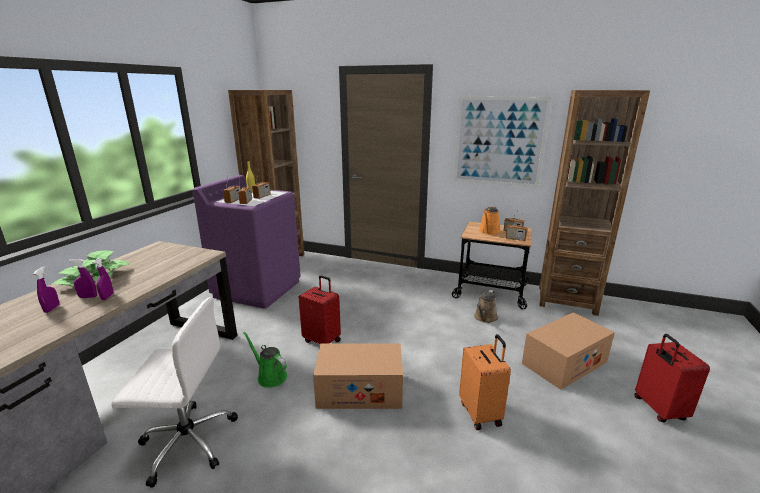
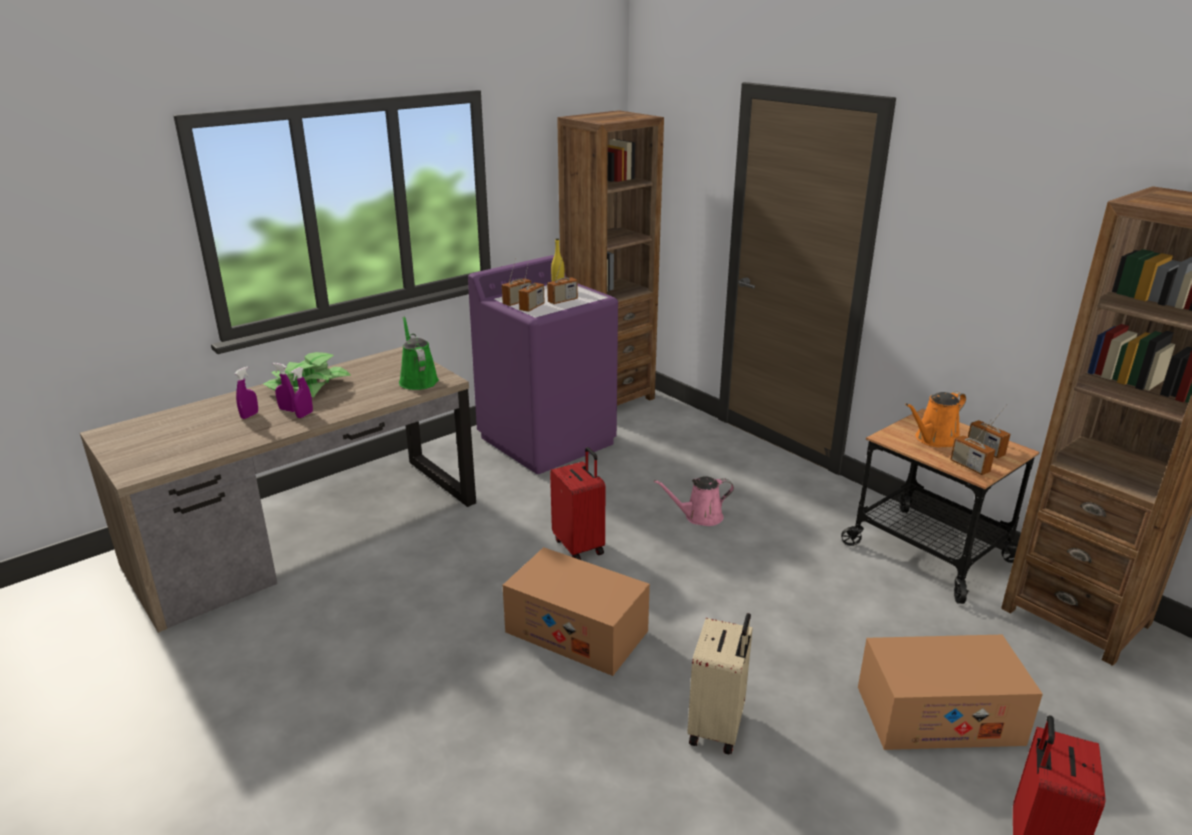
camera: 30 degrees right, 5 degrees up
(187, 442) = (348, 614): white office chair -> none
(270, 376) = (480, 571): green watering can -> green watering can (417, 380)
(376, 305) = (700, 517): none -> pink watering can
(481, 413) = (718, 727): orange suitcase -> beige suitcase
(485, 318) = (868, 595): brown watering can -> none
(499, 142) = (999, 266): picture -> none

